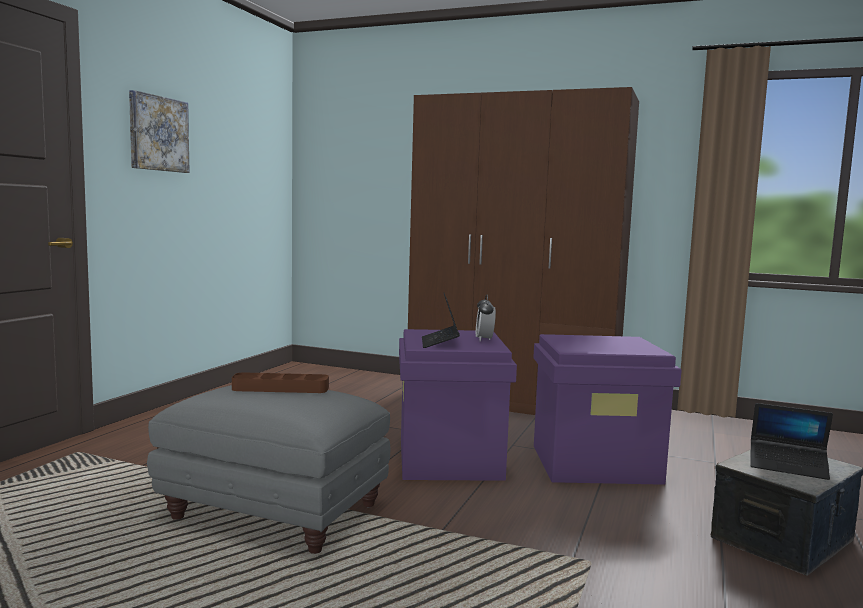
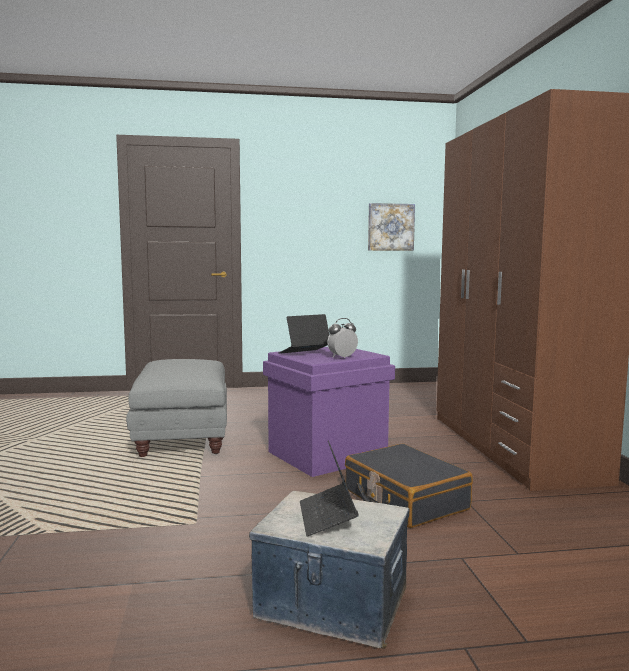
camera: 60 degrees right, 0 degrees up
(158, 133) = (300, 204): picture -> picture (390, 227)
(280, 388) = (191, 362): brown tray -> none
(596, 463) = (404, 500): purple storage box -> black suitcase

